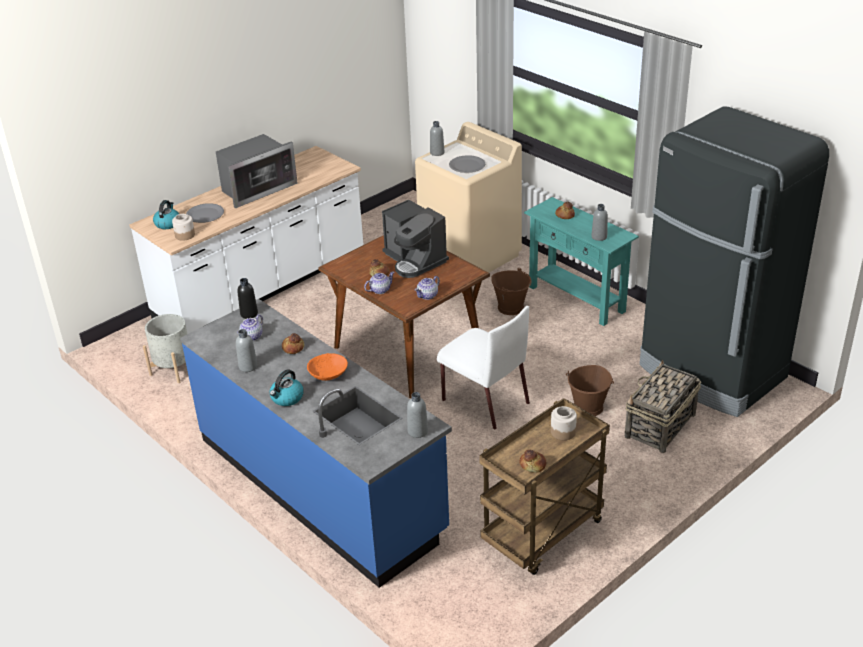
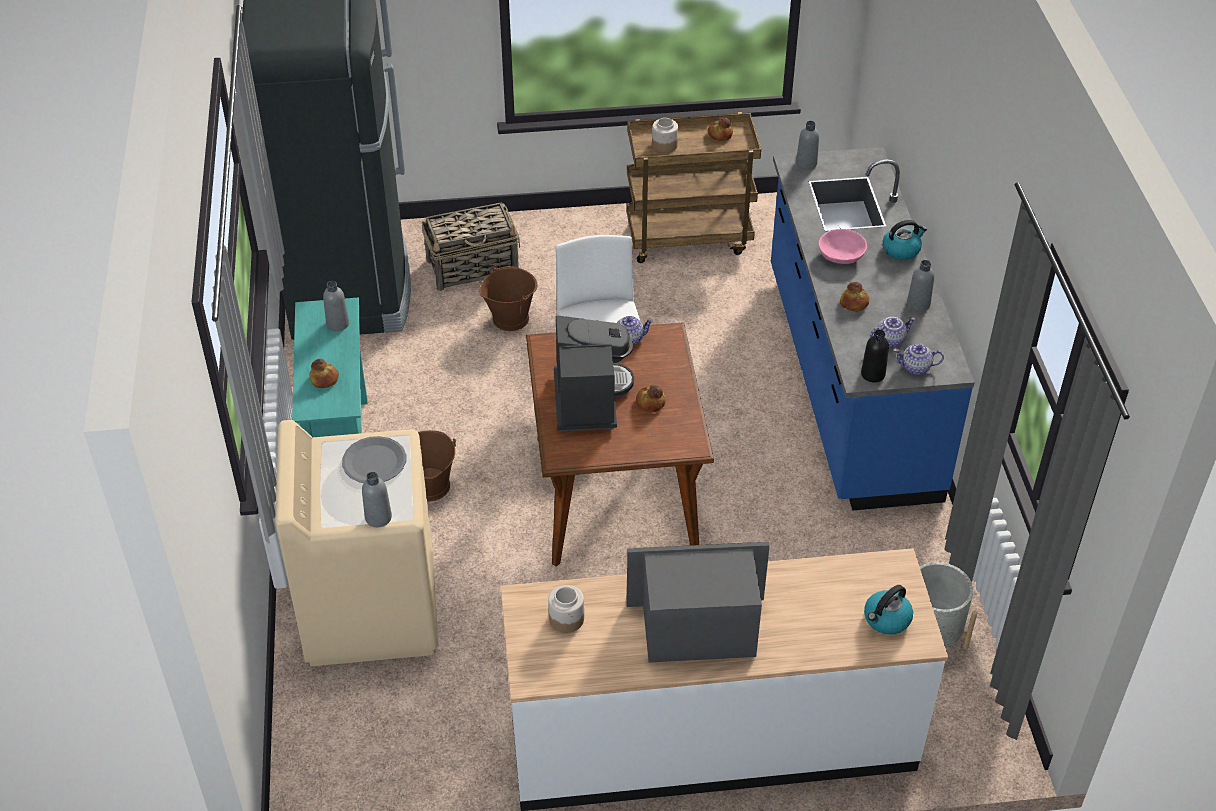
camera: 145 degrees left, 10 degrees up
(185, 235) = (874, 573): jar -> jar (567, 618)
(205, 214) = (817, 608): grey plate -> none
(328, 374) = (841, 255): orange bowl -> pink bowl
(379, 290) = (674, 376): teapot -> teapot (916, 367)

